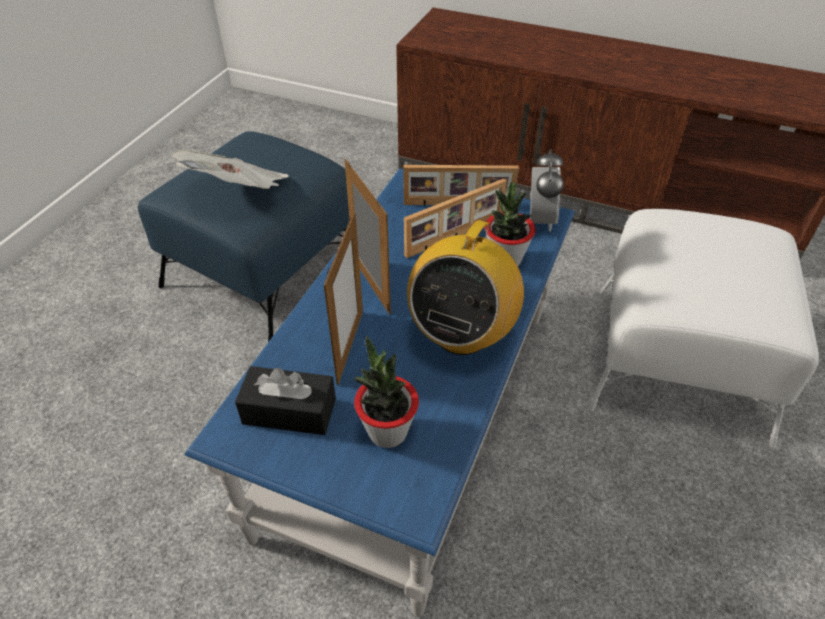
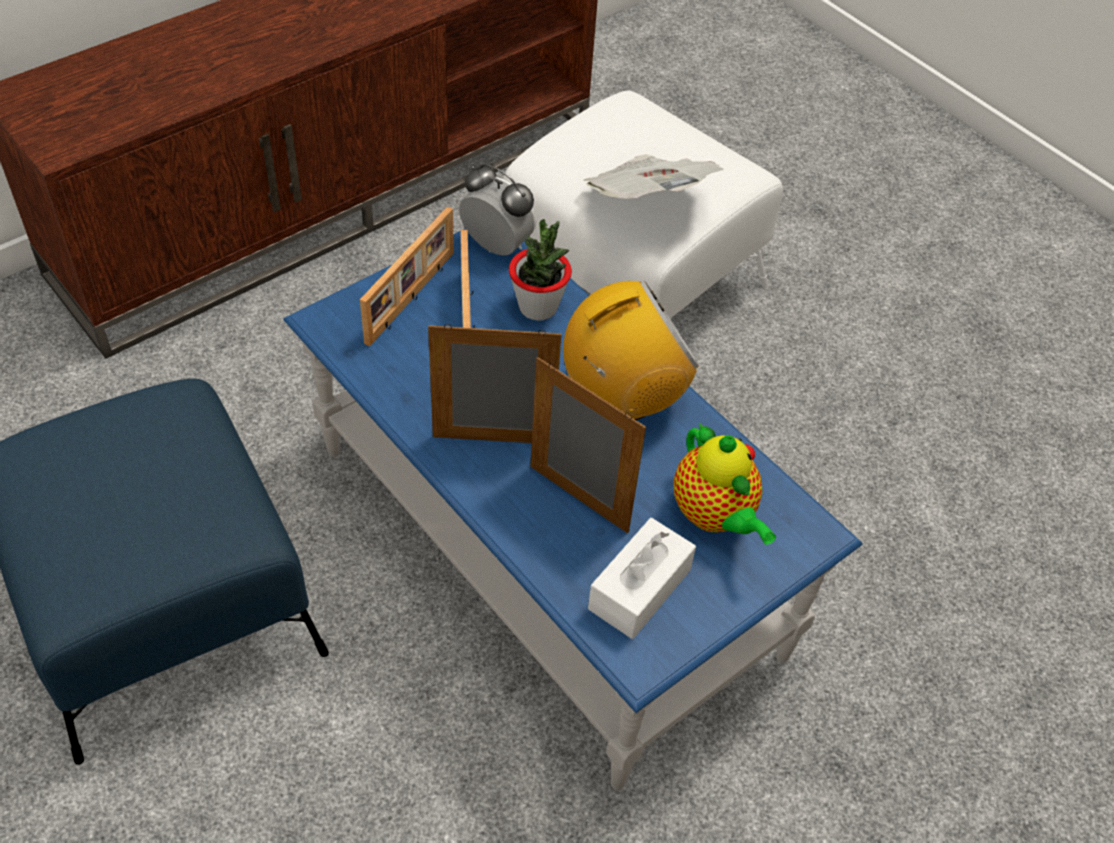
camera: 65 degrees left, 5 degrees up
(239, 192) = (167, 511): newspaper -> newspaper (647, 202)
(289, 411) = (639, 589): black tissue box -> white tissue box
(387, 431) = (715, 516): potted plant -> teapot
(461, 334) = (623, 398): radio -> radio turned 75 degrees counterclockwise

